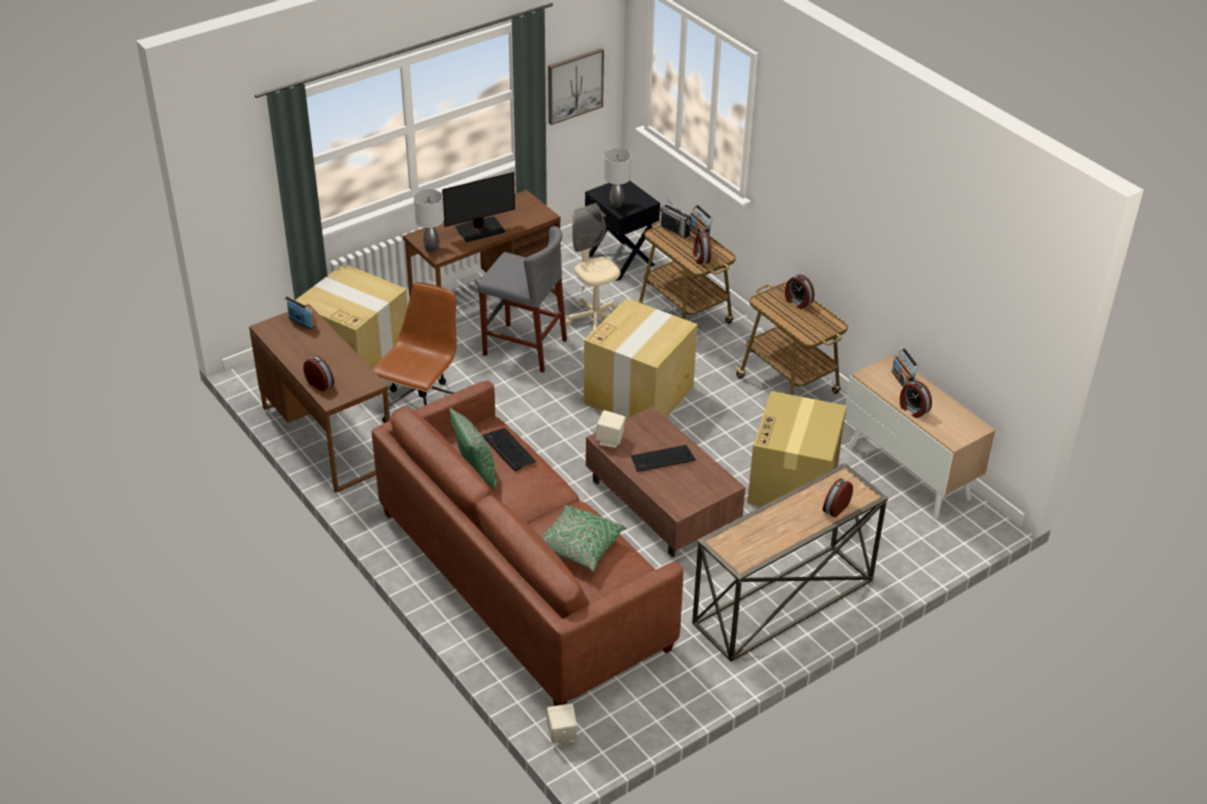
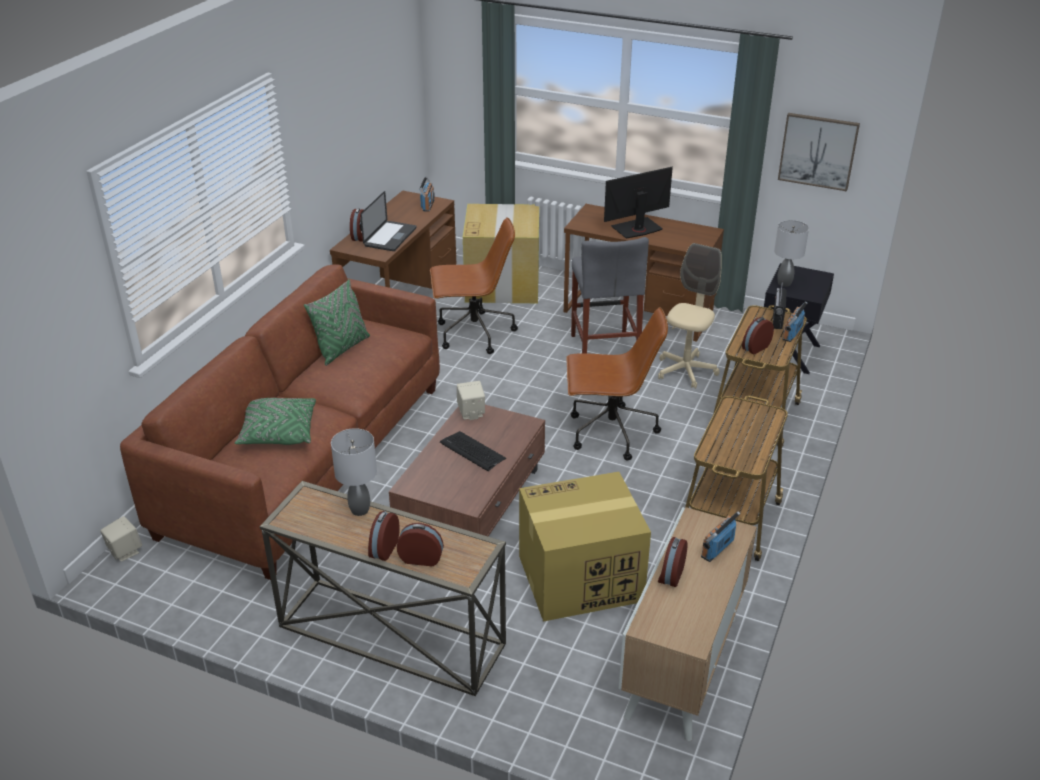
camera: 60 degrees right, 5 degrees down
(342, 366) = (390, 237): none -> laptop
(431, 248) = (583, 219): grey table lamp -> grey table lamp (359, 510)
(479, 229) = (637, 229): monitor -> monitor turned 120 degrees clockwise
(508, 450) = (381, 353): keyboard -> none
(639, 394) = (610, 433): cardboard box -> brown office chair
(797, 302) = (760, 427): alarm clock -> alarm clock (383, 549)

